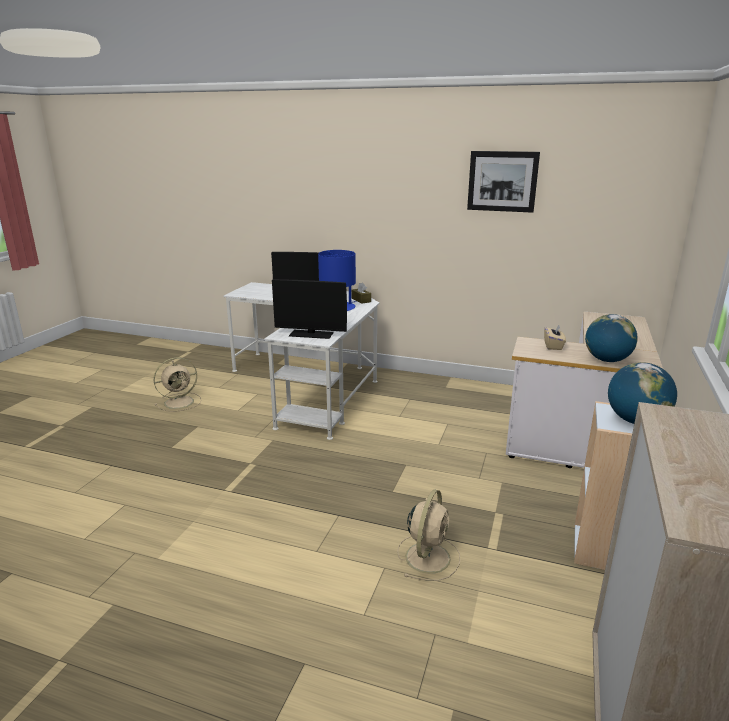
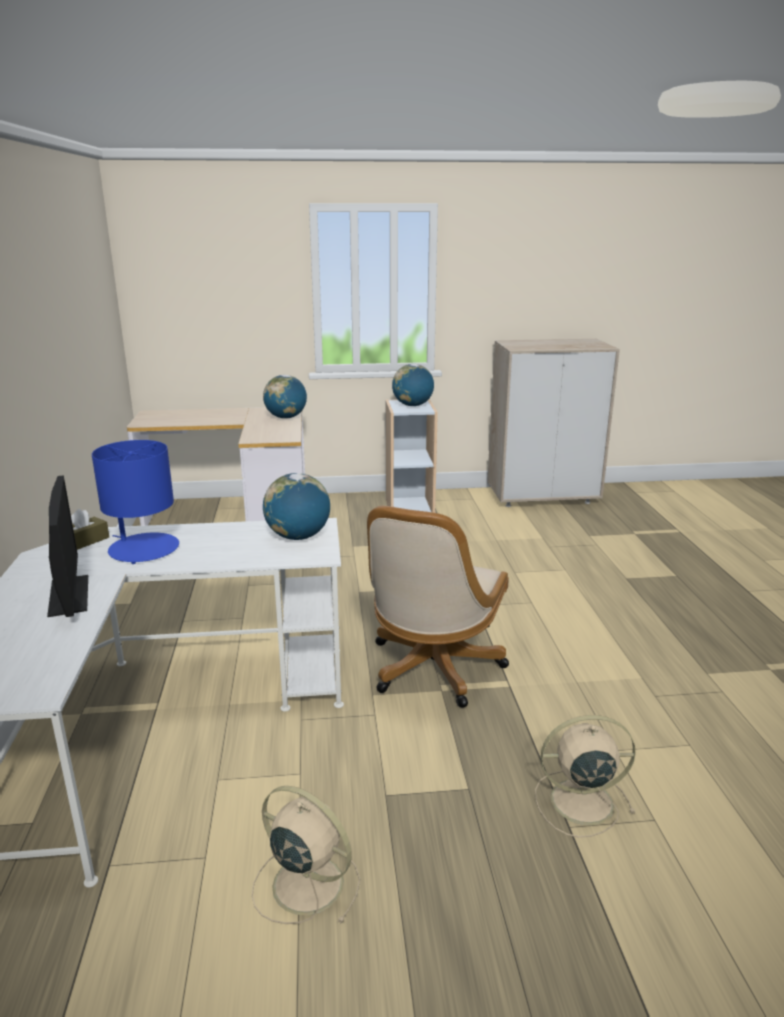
camera: 115 degrees left, 0 degrees up
(271, 465) = (432, 672): none -> office chair
(311, 334) = (298, 537): monitor -> globe
(428, 556) = (483, 559): beige fan -> beige fan (579, 801)
(502, 181) = (54, 288): picture -> none
(553, 346) = (260, 431): beige tissue box -> none

